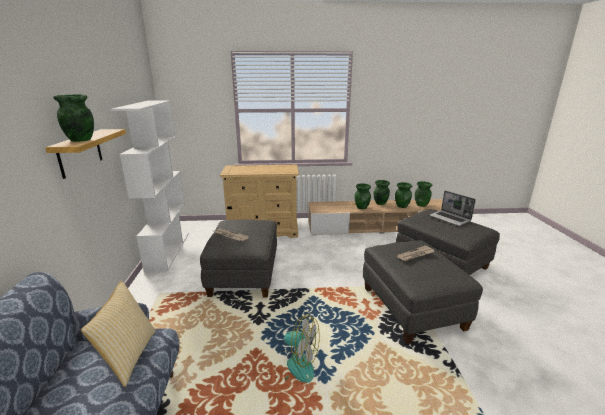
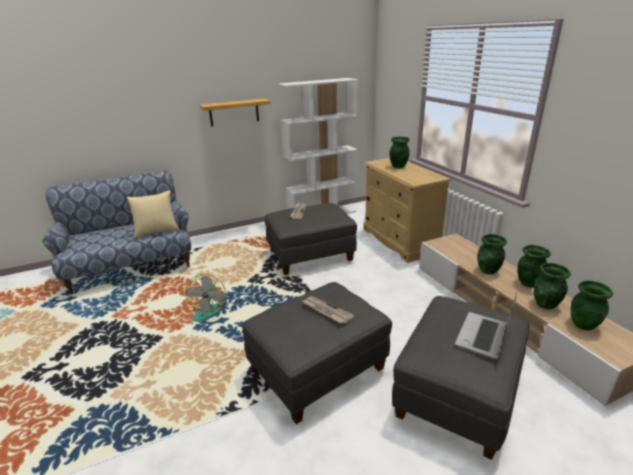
camera: 70 degrees right, 5 degrees up
(81, 140) = (222, 103): green vase -> green vase (398, 166)

